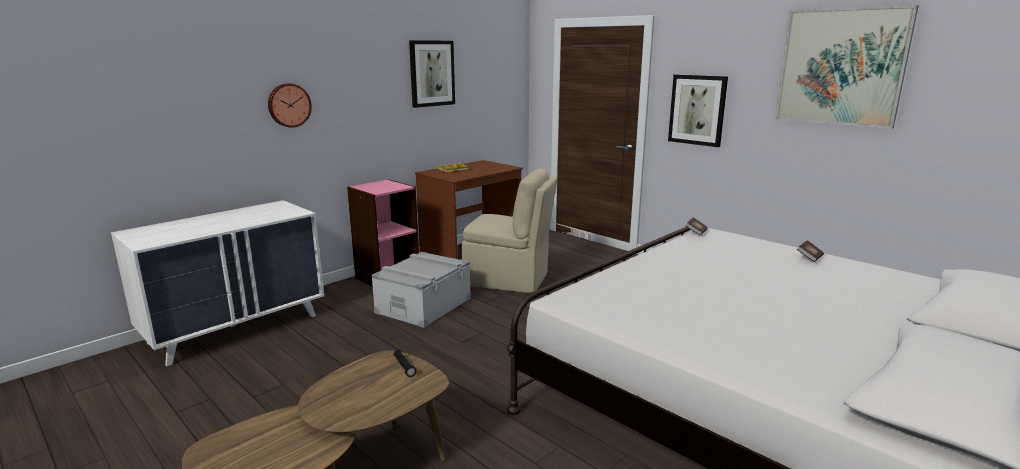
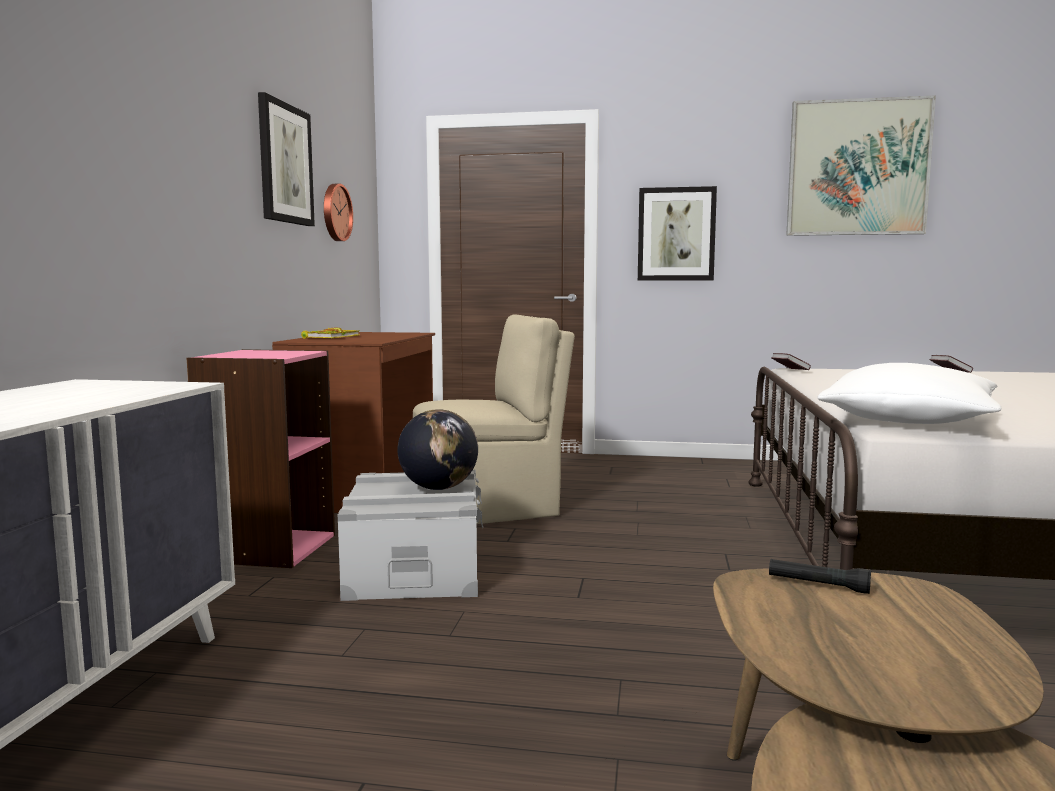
camera: 35 degrees left, 10 degrees down
(289, 105) = (84, 156): wall clock -> wall clock (335, 212)
(432, 269) = (439, 488): none -> globe
(581, 298) = (908, 421): none -> white pillow

